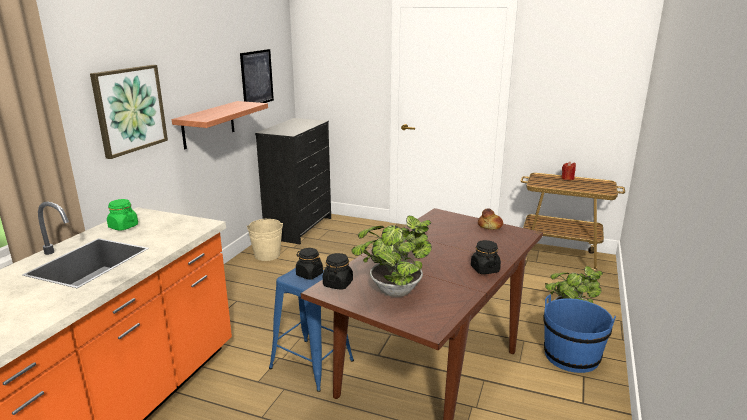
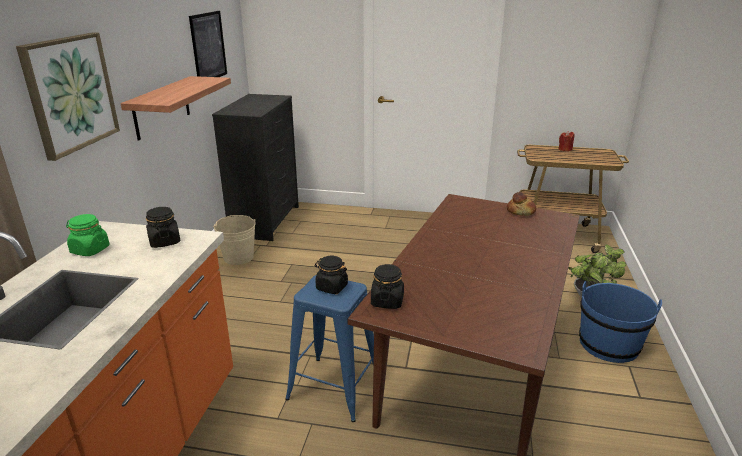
camera: 10 degrees left, 5 degrees up
(393, 292) = (457, 306): potted plant -> none
(484, 269) = (544, 266): black jar -> black jar (164, 241)

